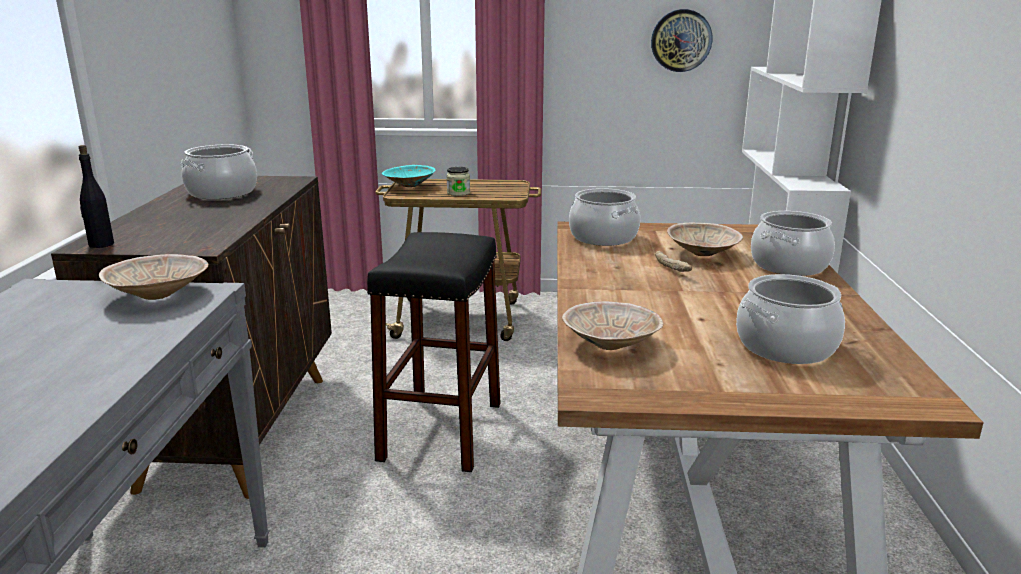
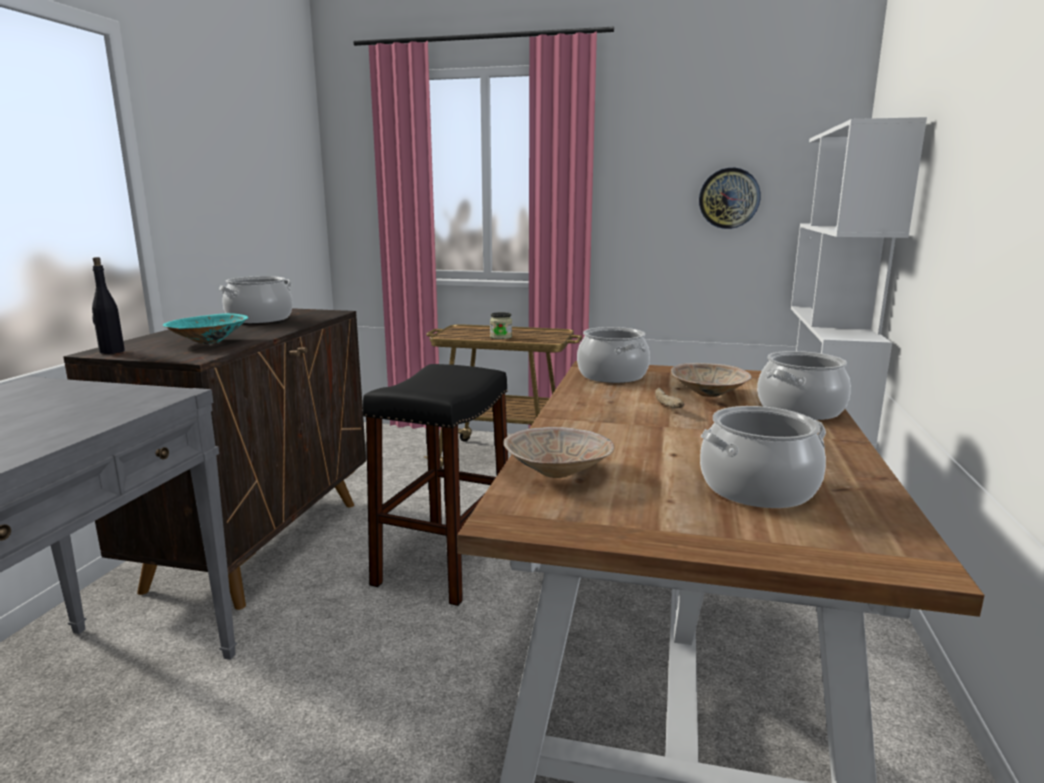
camera: 10 degrees right, 5 degrees down
(160, 295) = (126, 394): beige bowl -> none
(409, 186) = (458, 330): turquoise bowl -> turquoise bowl (207, 342)

